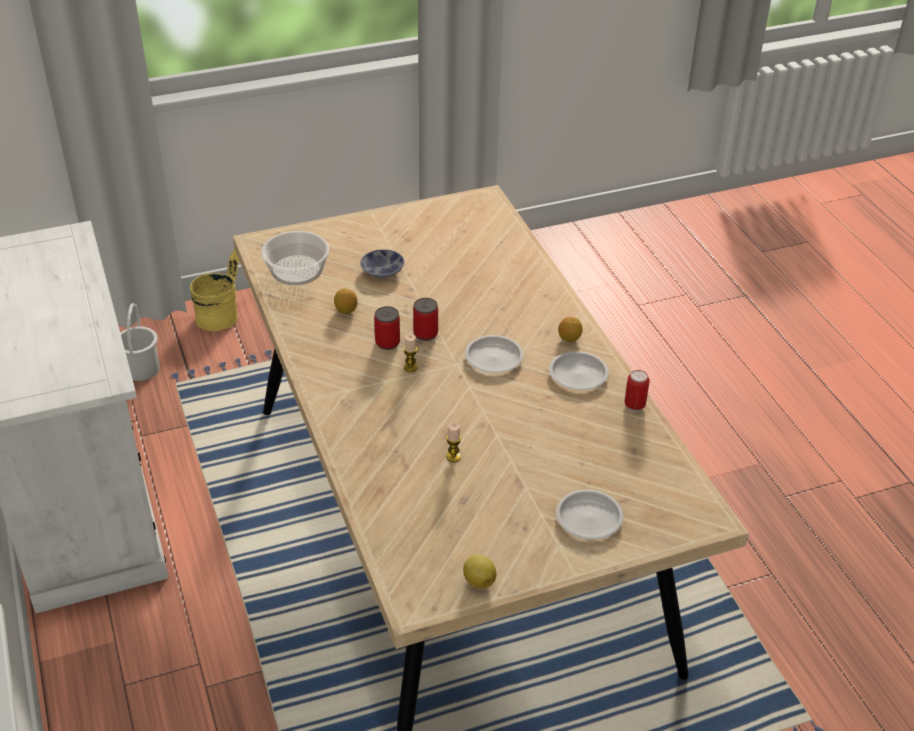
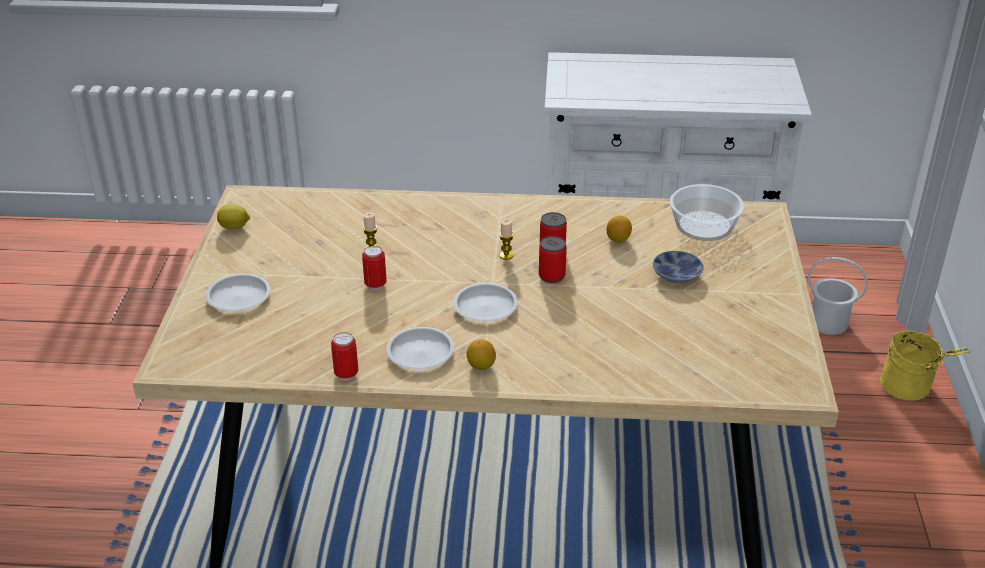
camera: 115 degrees right, 5 degrees down
(507, 433) = (375, 285): none -> can

